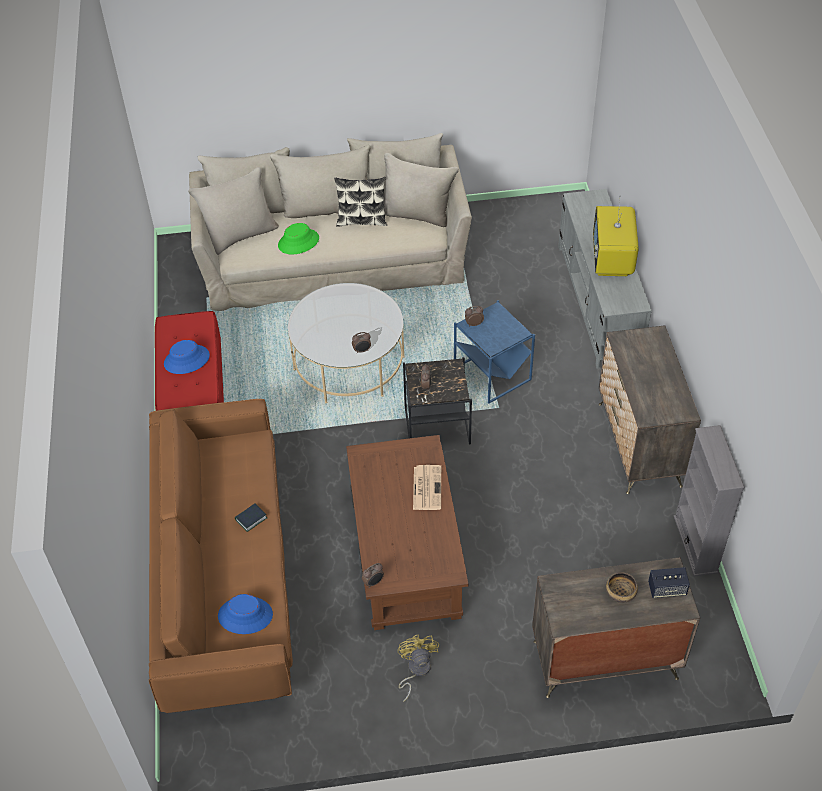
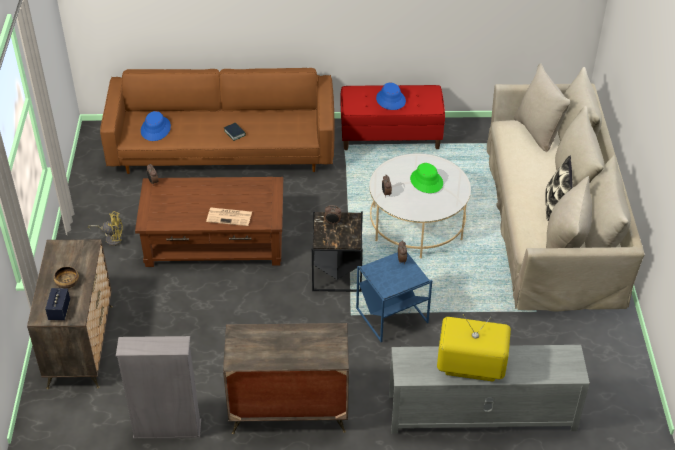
camera: 95 degrees right, 5 degrees down
(298, 242) = (525, 163): green hat -> green hat (426, 181)

